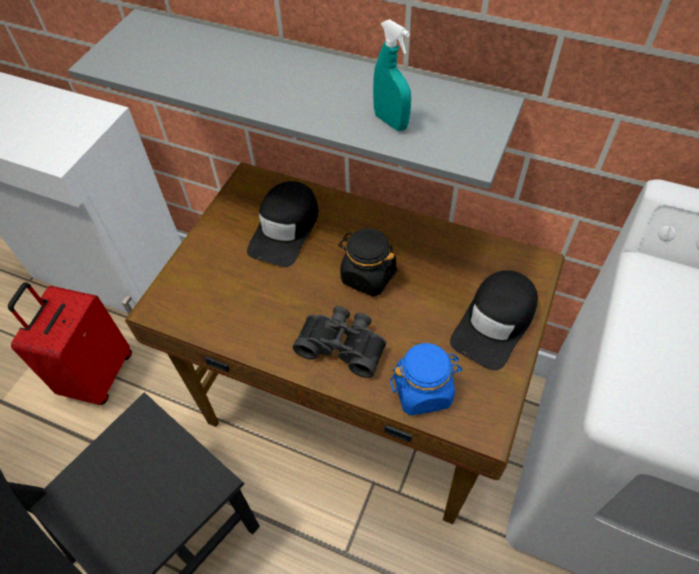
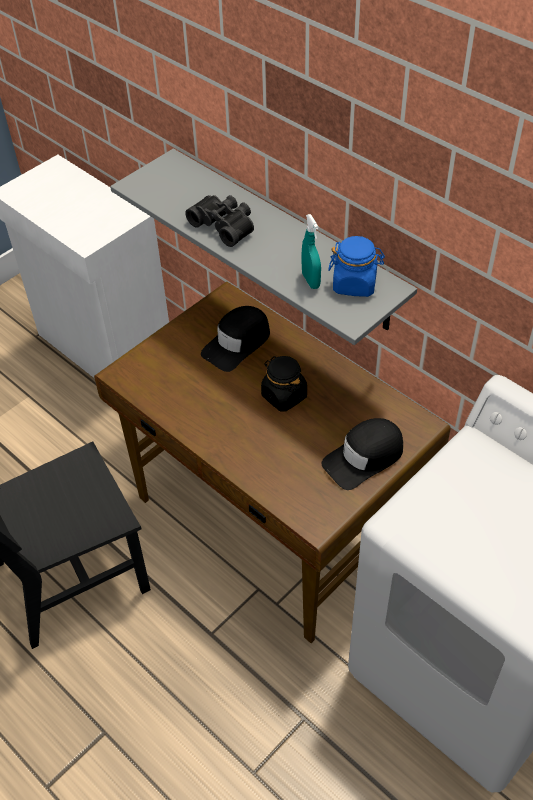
camera: 20 degrees right, 5 degrees down
(97, 375) = (64, 431): red suitcase -> none
(343, 344) = (241, 438): black binoculars -> black binoculars (225, 225)
(423, 390) = (284, 487): blue jar -> blue jar (355, 284)

